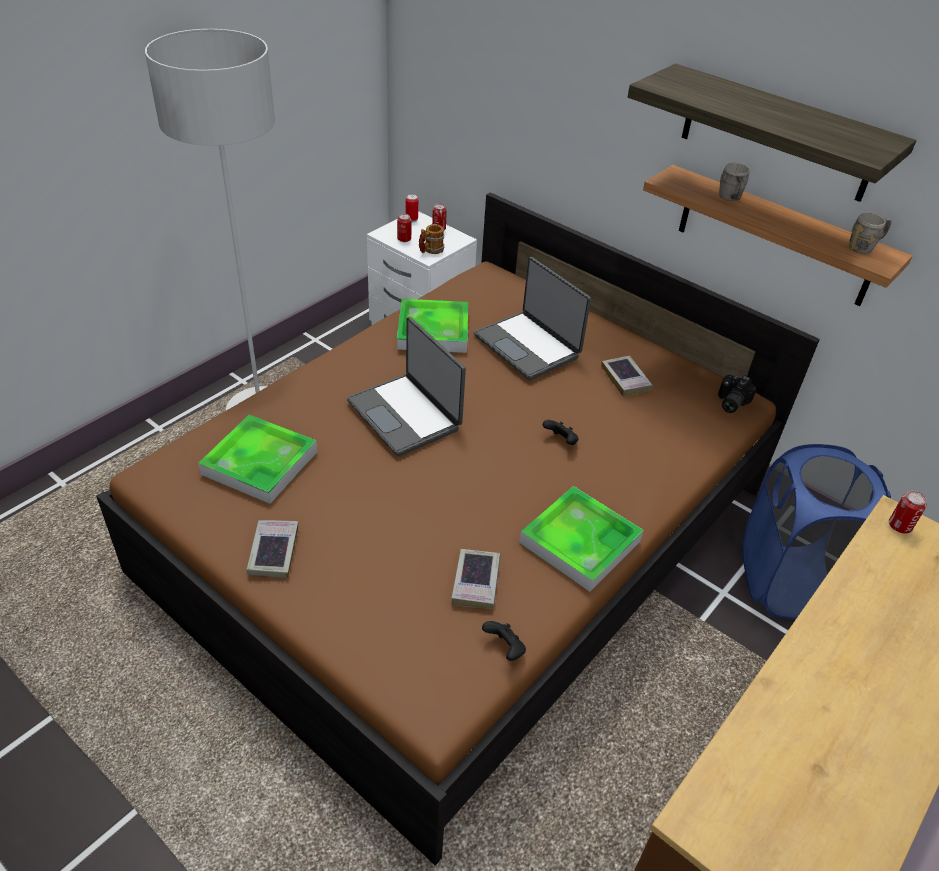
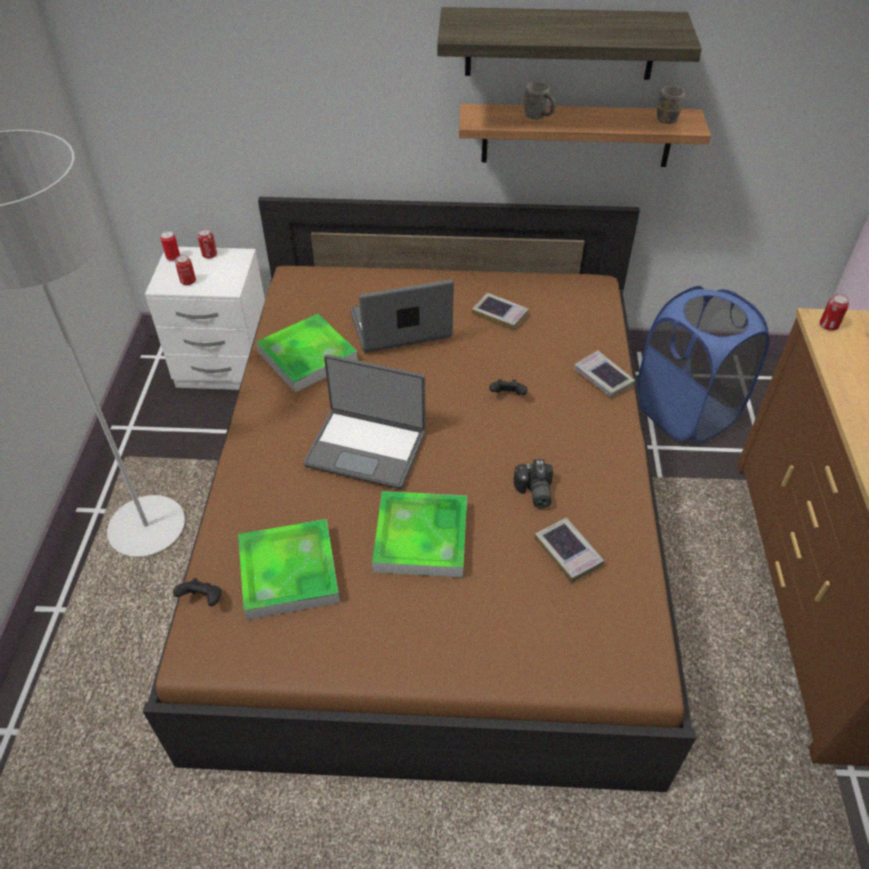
camera: 35 degrees left, 5 degrees up
(273, 552) = (390, 642): book -> book (603, 378)
(430, 250) = (225, 280): mug -> none
(505, 649) = (640, 590): black game controller -> black game controller (203, 600)
(528, 346) = (401, 327): laptop -> laptop turned 150 degrees clockwise
(580, 542) = (603, 470): tray -> tray (421, 538)
(730, 402) = (588, 292): camera -> camera (533, 492)

